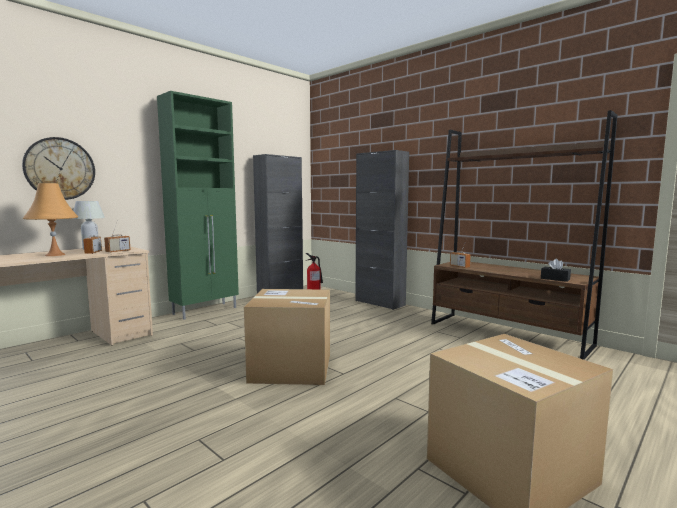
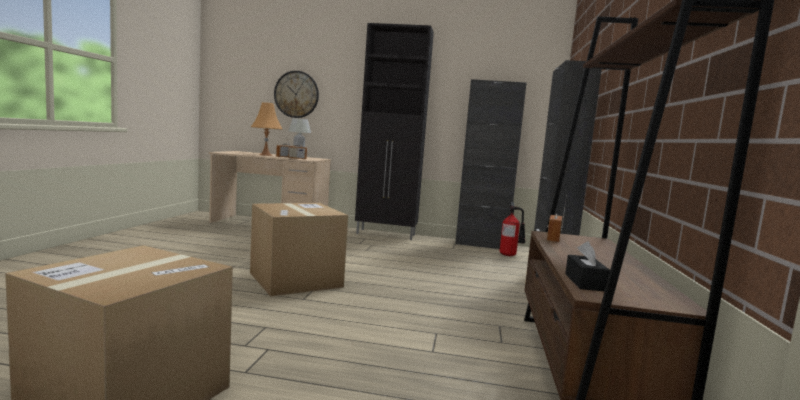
camera: 55 degrees right, 0 degrees up
(206, 311) = (386, 234): green cabinet -> black cabinet

